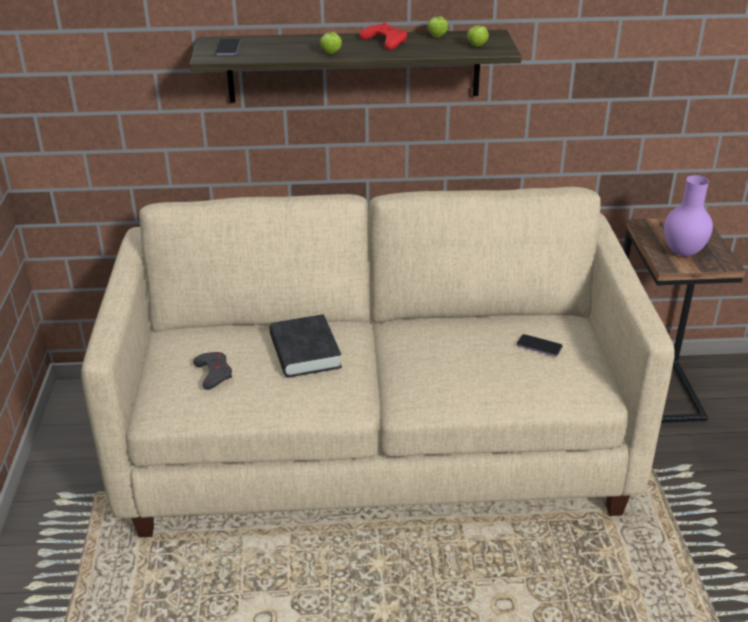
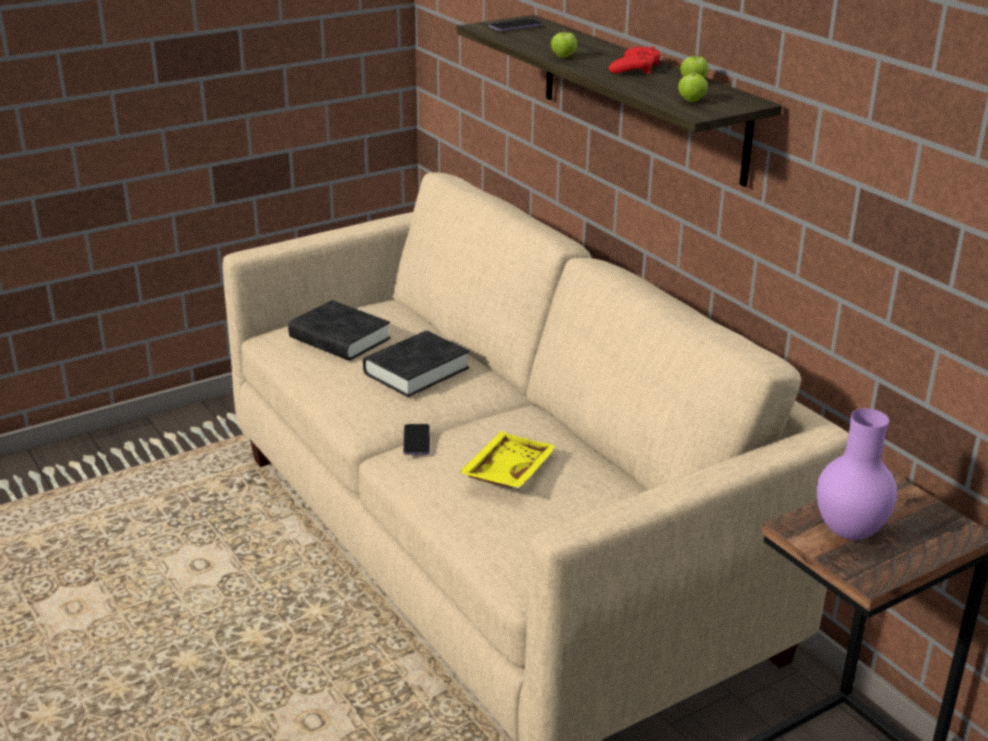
camera: 60 degrees right, 5 degrees down
(213, 373) = (339, 338): grey game controller -> black book
(477, 358) = (506, 472): none -> yellow tray
(539, 346) = (573, 508): phone -> phone (416, 441)

